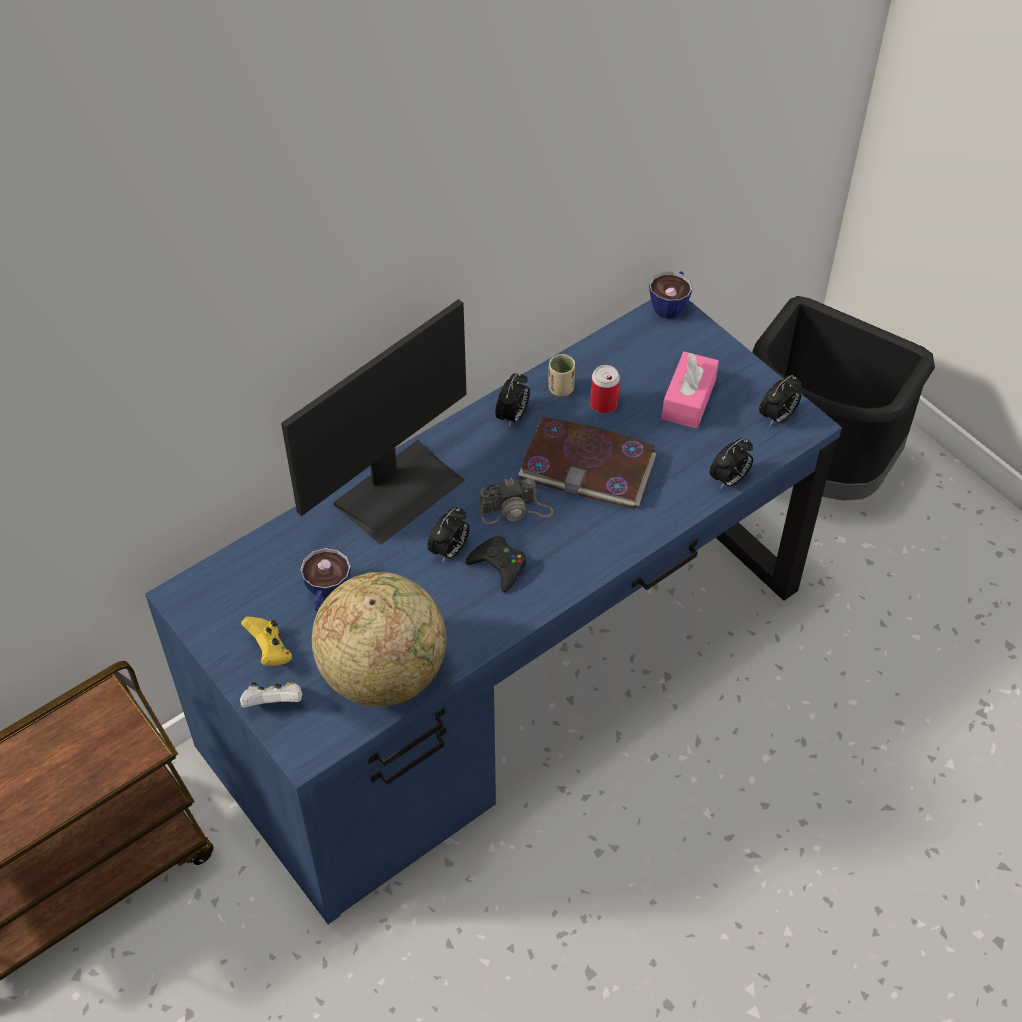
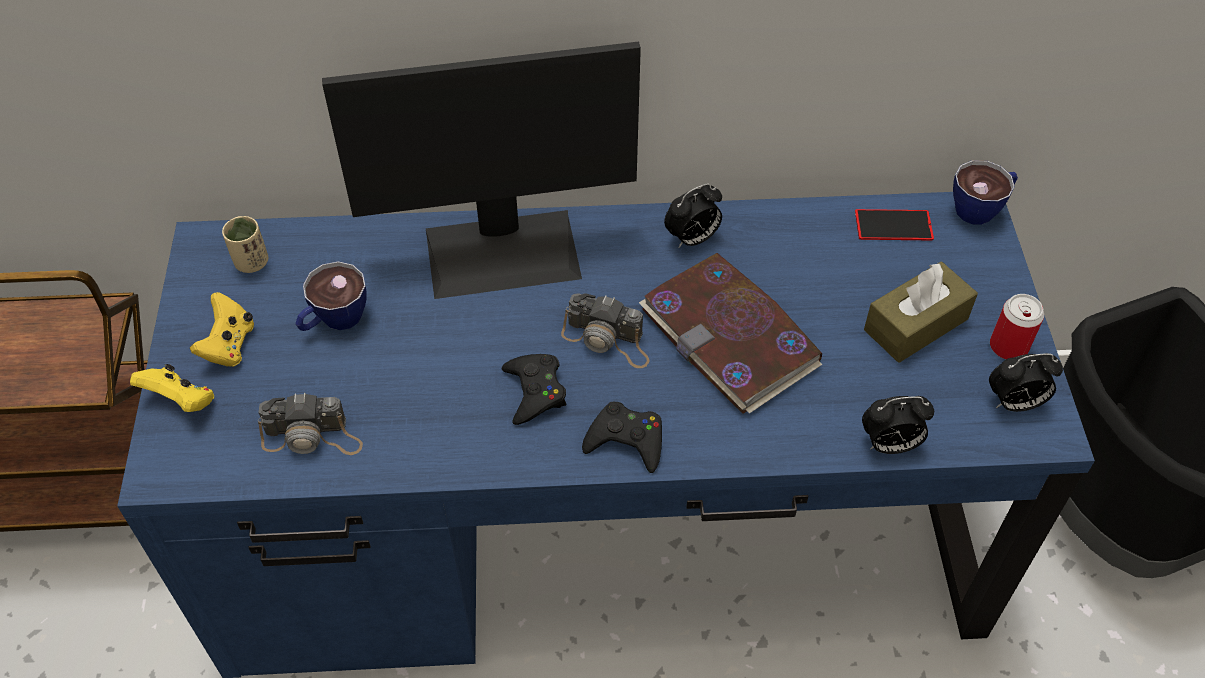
camera: 35 degrees right, 0 degrees up
(274, 703) = (181, 401): white game controller -> yellow game controller
(383, 673) = (312, 437): globe -> camera
(449, 551) = (498, 345): alarm clock -> none
(561, 389) = (772, 236): beige cup -> beige cup (251, 262)
(579, 563) = (626, 441): none -> black game controller
(603, 404) = (808, 277): can -> can (1008, 346)
(628, 343) = (893, 225): none -> phone
(688, 399) = (916, 324): pink tissue box -> brown tissue box

